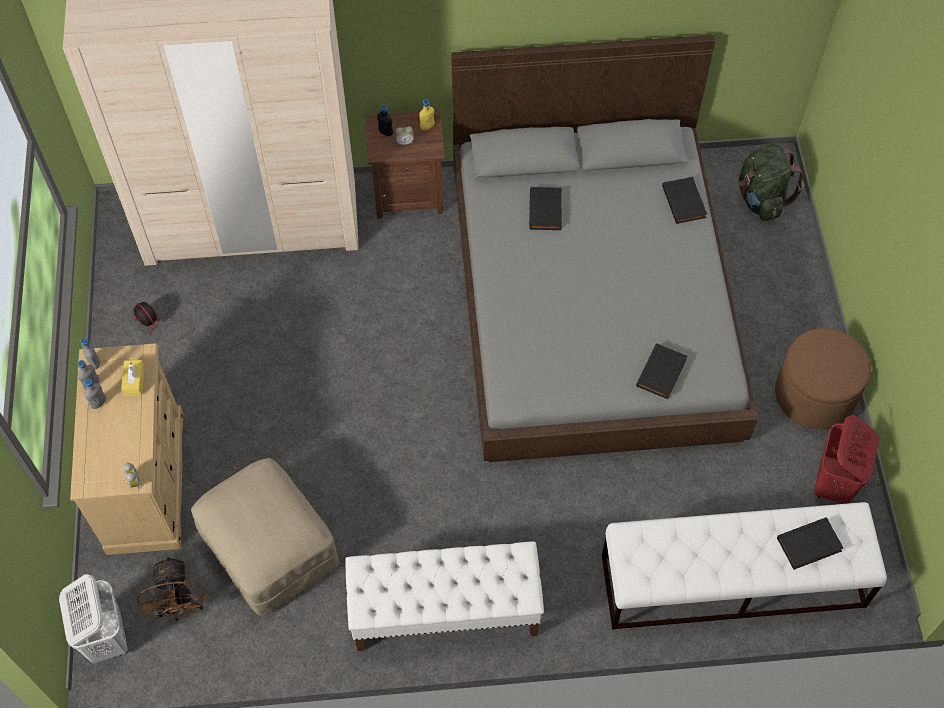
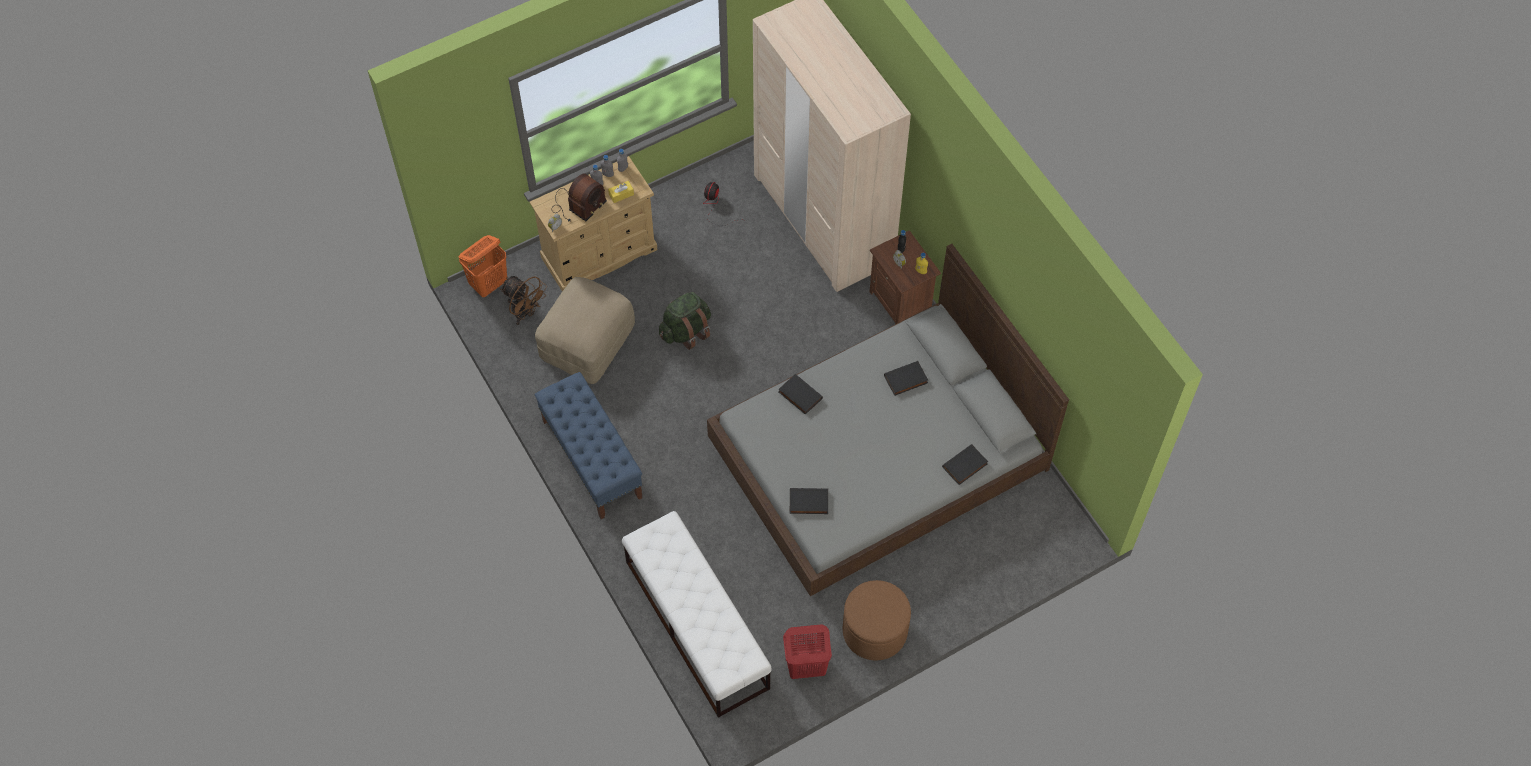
camera: 65 degrees right, 0 degrees up
(107, 637) = (489, 284): white laundry basket -> orange laundry basket
(117, 440) = (578, 205): none -> radio
(181, 608) = (525, 313): brown fan -> brown fan turned 105 degrees counterclockwise
(444, 612) = (591, 459): white bench -> blue bench
(761, 199) = (1034, 536): green backpack -> green backpack (686, 331)
(809, 546) = (716, 637): black book -> black book (799, 396)

